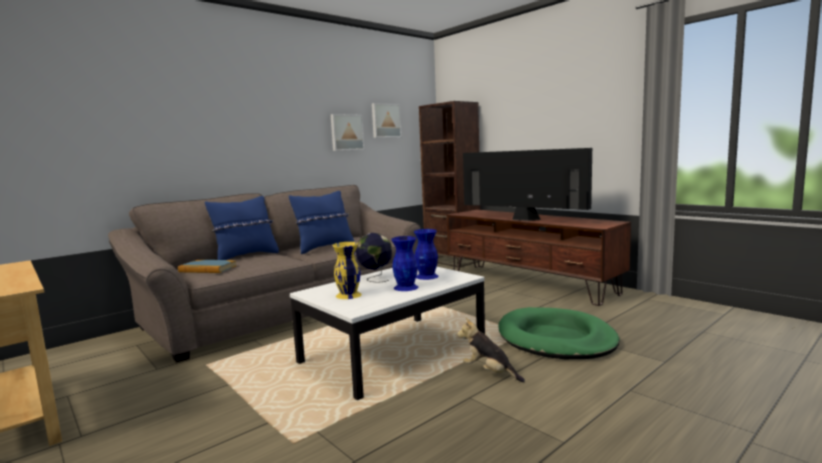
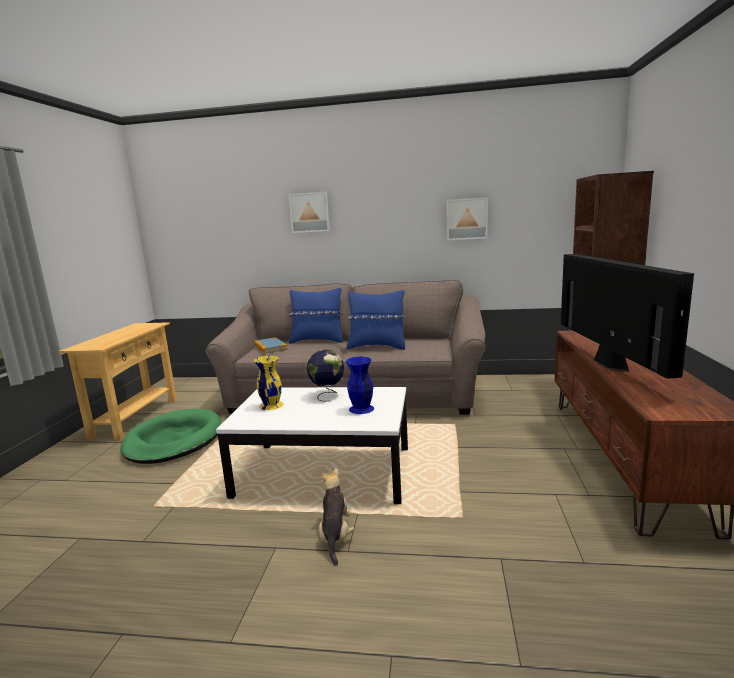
camera: 50 degrees right, 5 degrees up
(385, 120) = (526, 201): picture -> picture (309, 212)
(406, 287) = (316, 414): blue vase -> none
(556, 339) = (472, 543): green dog bed -> green dog bed (173, 440)

